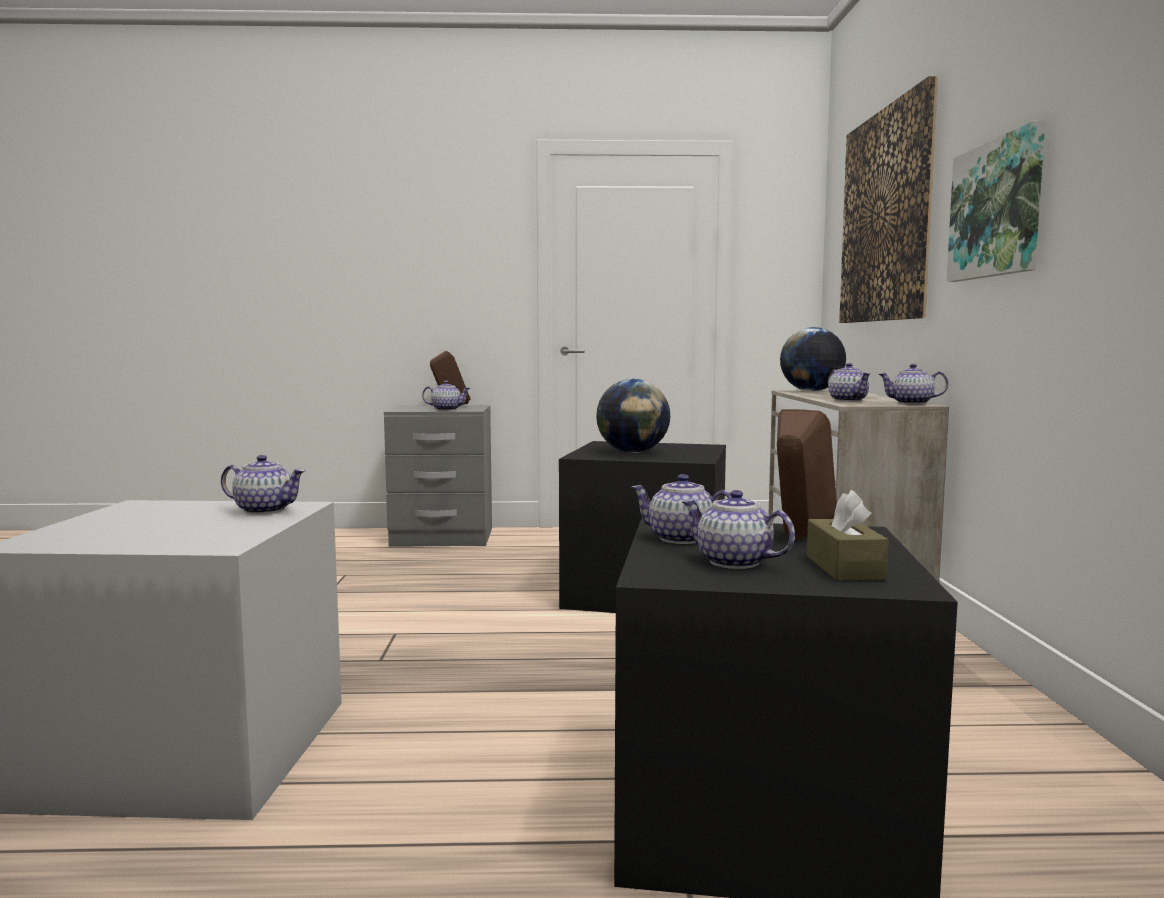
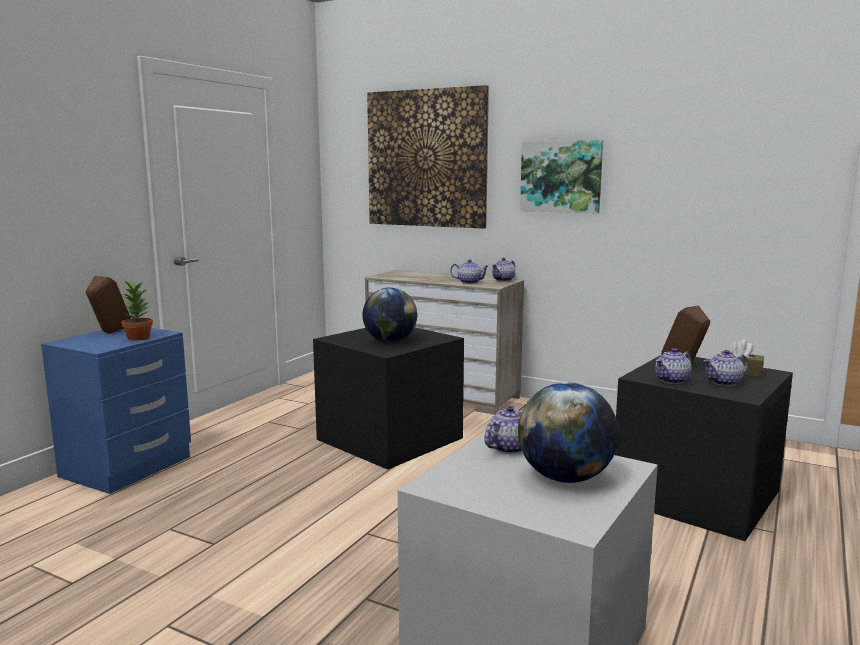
camera: 60 degrees left, 5 degrees up
(442, 538) = (127, 467): grey nightstand -> blue nightstand
(446, 409) = (138, 337): teapot -> potted plant
(811, 391) = (390, 274): globe -> globe (566, 478)

